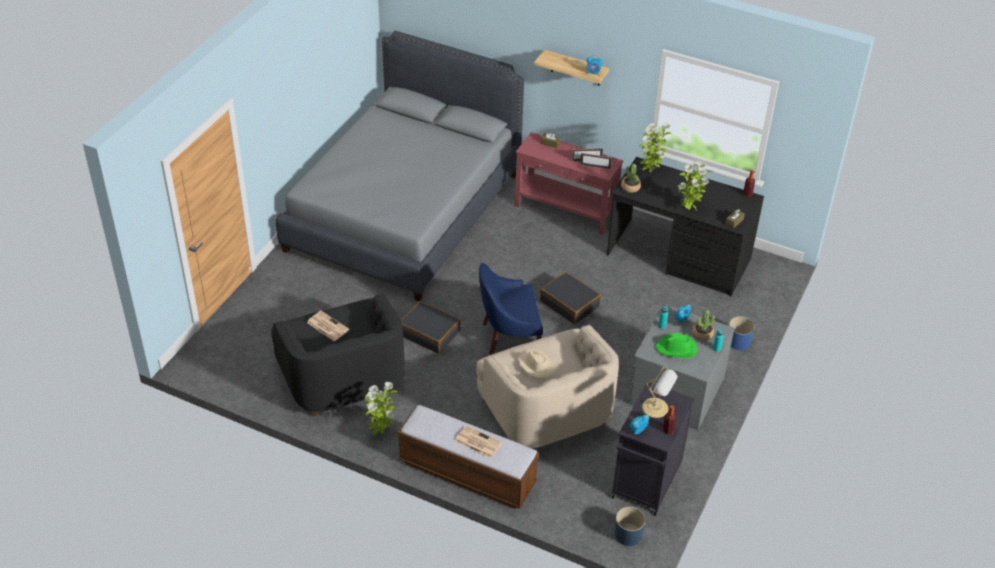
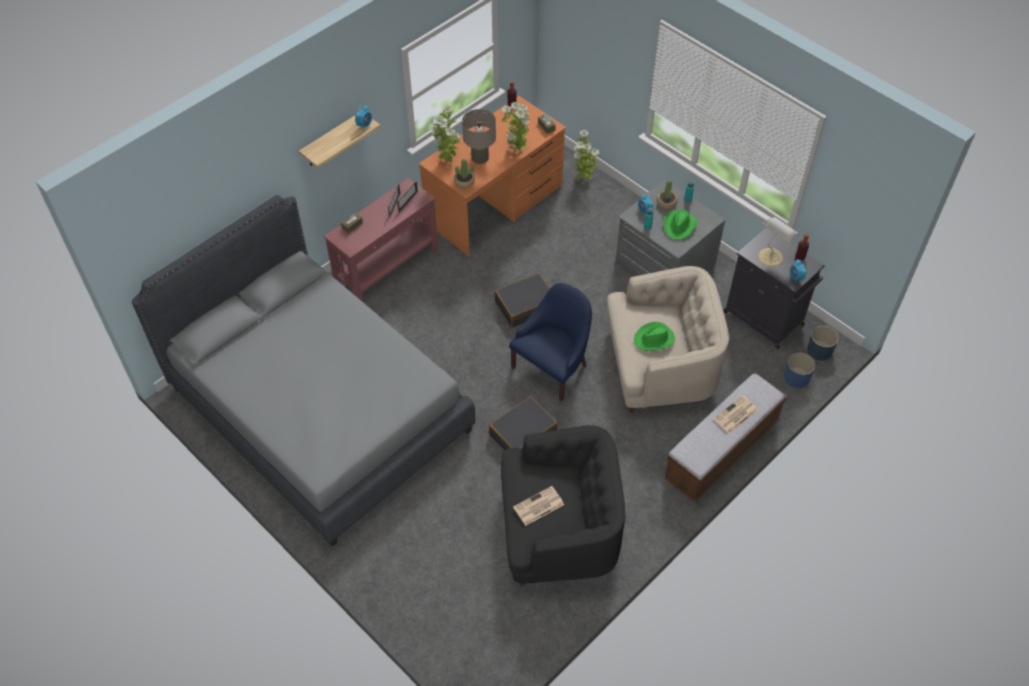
camera: 70 degrees left, 10 degrees up
(381, 432) = (648, 511): potted plant -> potted plant (583, 179)
(509, 337) = (553, 367): blue armchair -> blue armchair turned 150 degrees counterclockwise
(536, 365) = (654, 339): beige hat -> green hat
(666, 190) = (480, 157): none -> beige table lamp
(678, 257) = (495, 204): black desk -> orange desk
(738, 341) = (619, 201): blue planter -> blue planter (796, 377)

